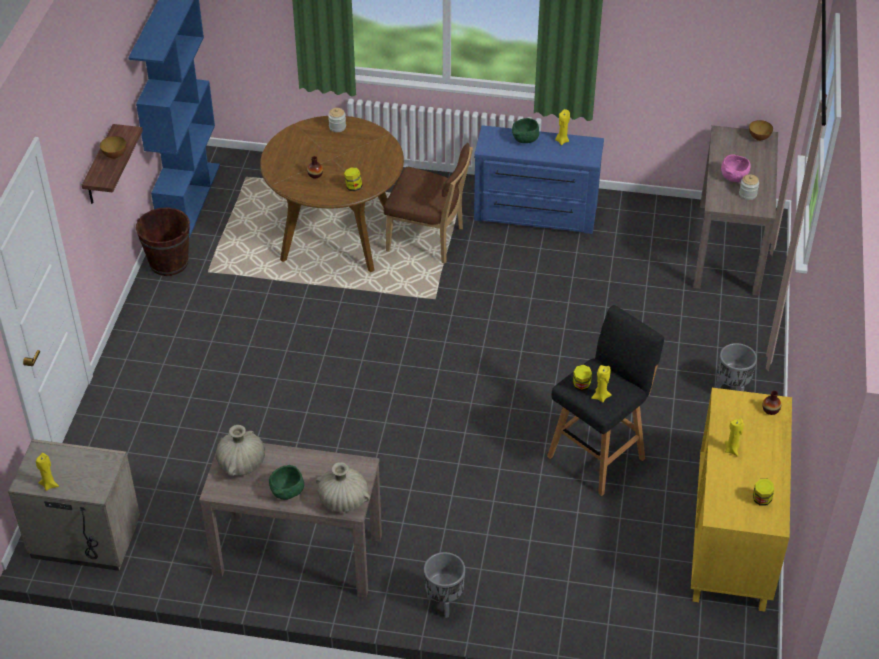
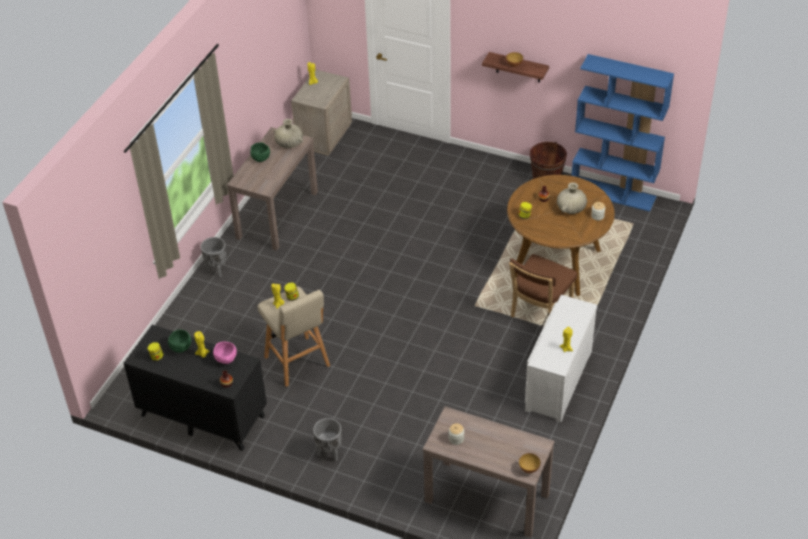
camera: 105 degrees right, 0 degrees up
(343, 500) = (245, 179): beige vase -> beige vase (571, 208)
(525, 140) = (571, 326): green bowl -> green bowl (180, 347)
(535, 214) = (556, 380): blue dresser -> white dresser
(598, 456) = (298, 363): black stool -> beige stool
(732, 538) = (202, 415): yellow dresser -> black dresser
(734, 177) = (480, 436): pink bowl -> pink bowl (226, 359)

